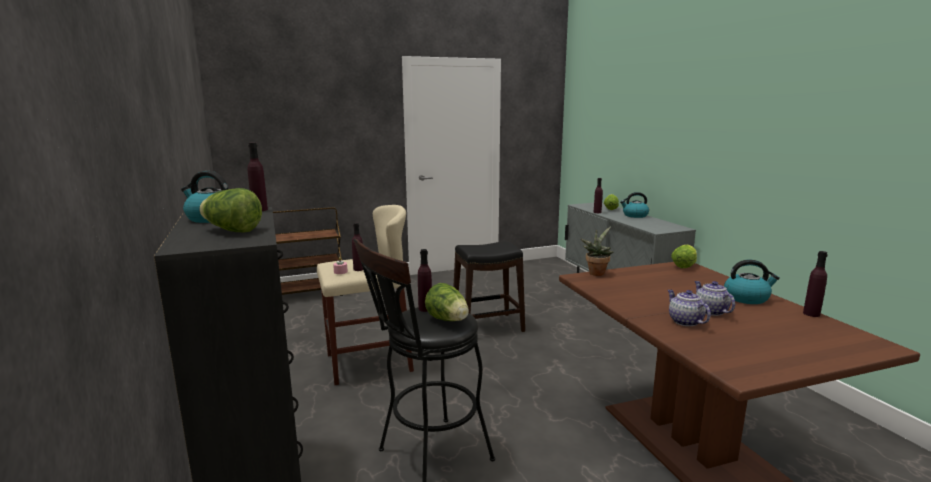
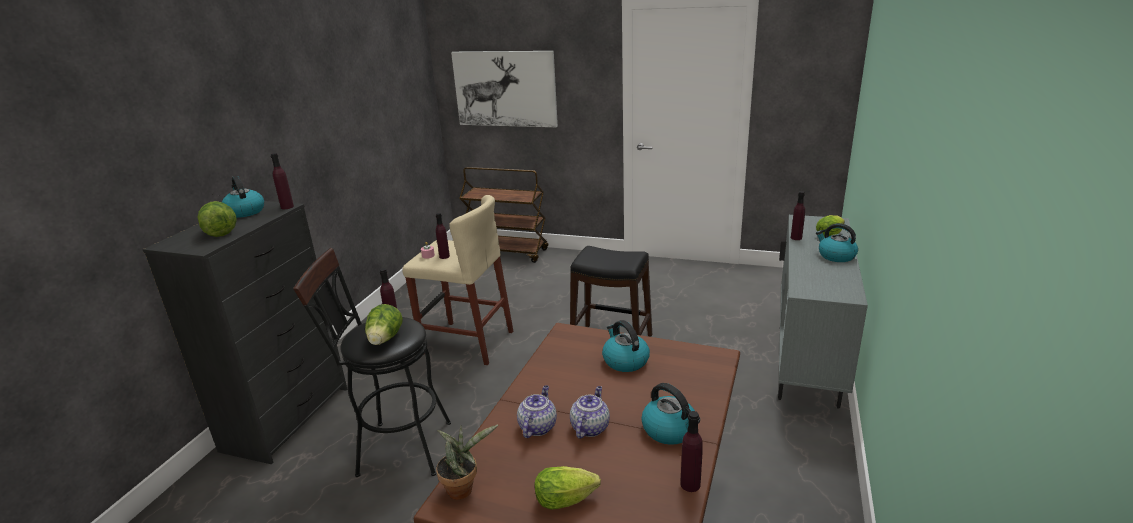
camera: 40 degrees right, 10 degrees up
(292, 134) = (505, 89): none -> picture
(596, 272) = (594, 332): potted plant -> potted plant (463, 488)
(647, 279) = (625, 361): none -> kettle
(685, 266) = (711, 358): lettuce -> lettuce (568, 500)

